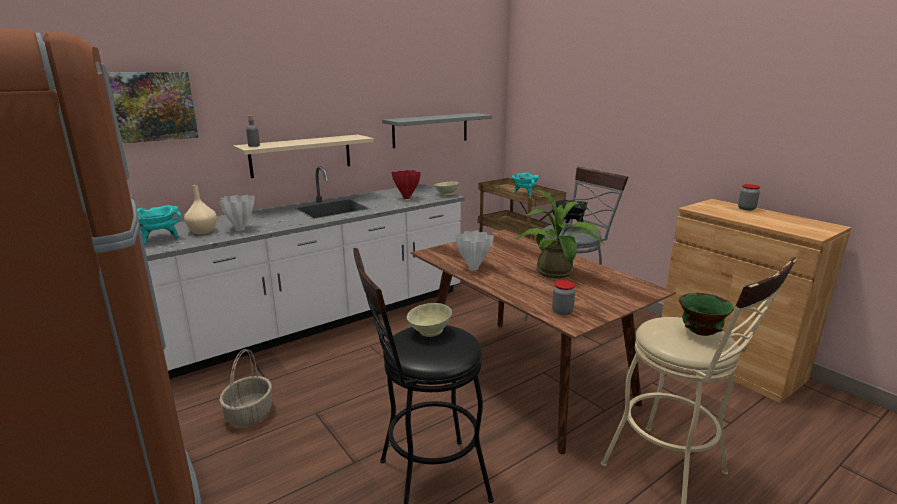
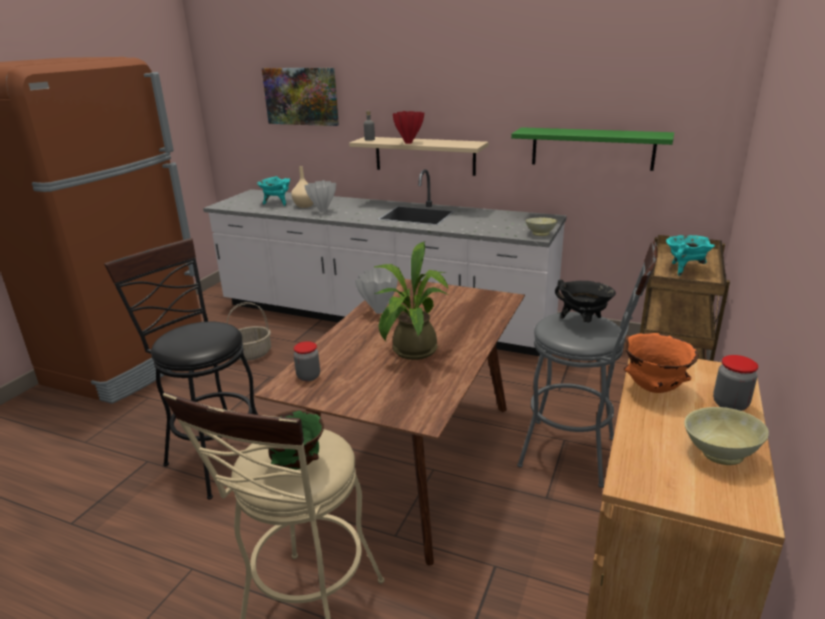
camera: 60 degrees right, 5 degrees up
(407, 198) = (496, 225): red vase -> red vase (408, 143)
(429, 332) = (211, 329): beige bowl -> beige bowl (718, 453)
(430, 130) = (592, 148): grey shelf -> green shelf
(727, 214) = (654, 389): none -> orange bowl

